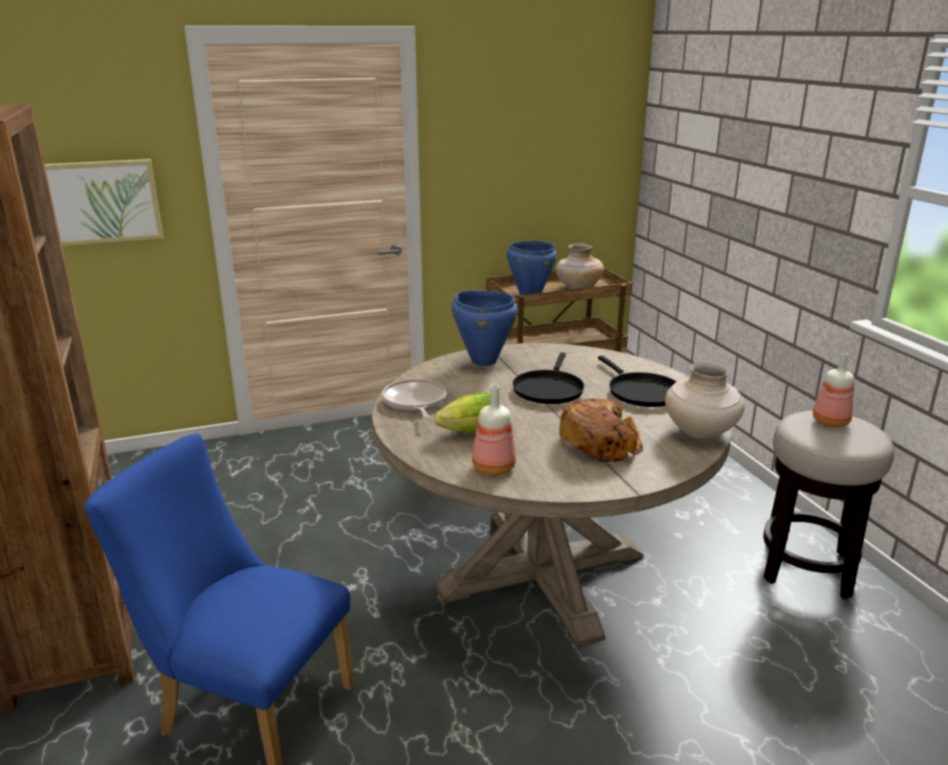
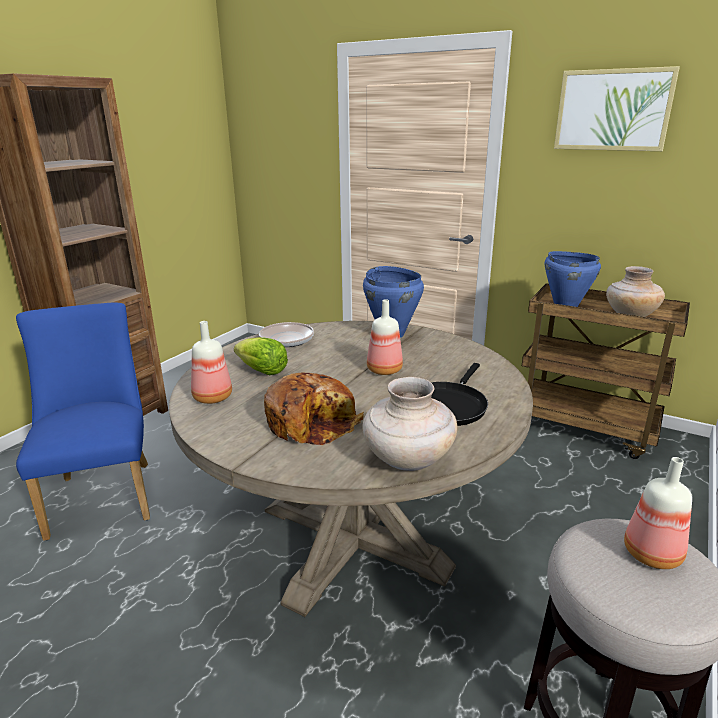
camera: 50 degrees right, 0 degrees up
(98, 202) = (281, 170): picture -> picture (613, 110)
(548, 389) = (383, 370): black frying pan -> bottle

